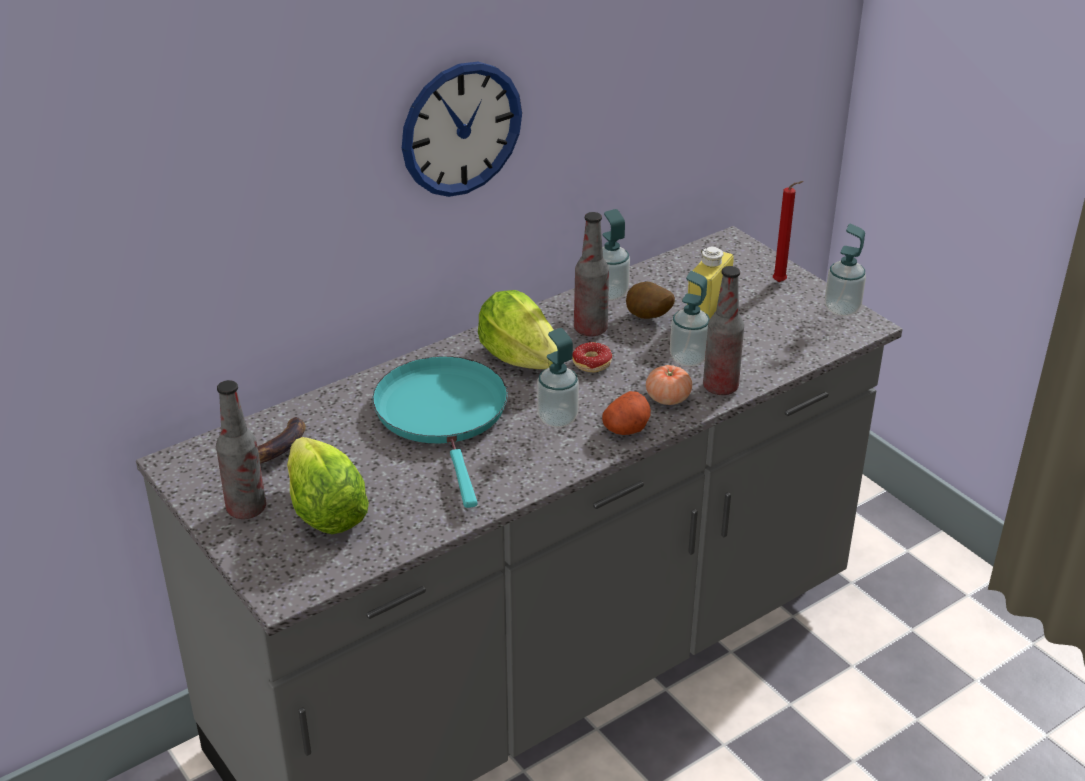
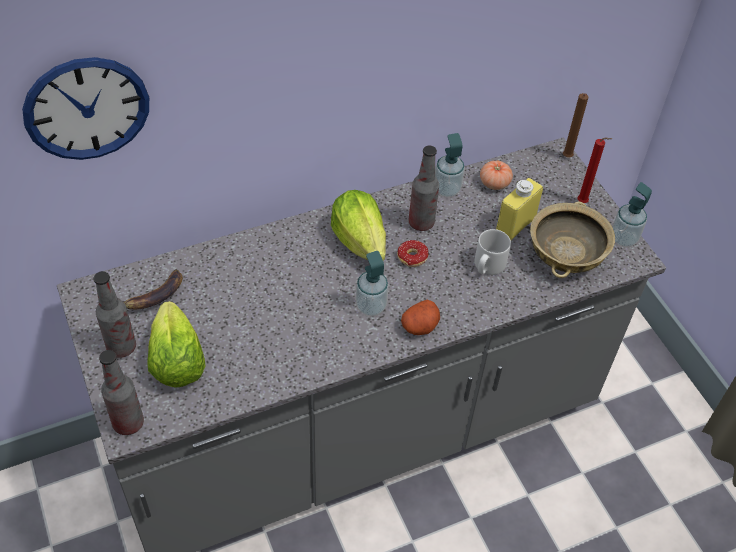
camera: 10 degrees right, 15 degrees up
(443, 415) = (287, 286): turquoise frying pan -> none
(461, 129) = (333, 68): wall clock -> wall clock (87, 109)
(648, 318) = (468, 220): potato -> none
(668, 398) = (460, 303): tomato -> tomato (494, 183)
(688, 358) = (487, 266): soap dispenser -> grey mug
(720, 387) = (504, 300): bottle -> bottle (128, 423)
(744, 244) = (566, 158): none -> brown candle
(779, 335) = (565, 256): none -> beige bowl

